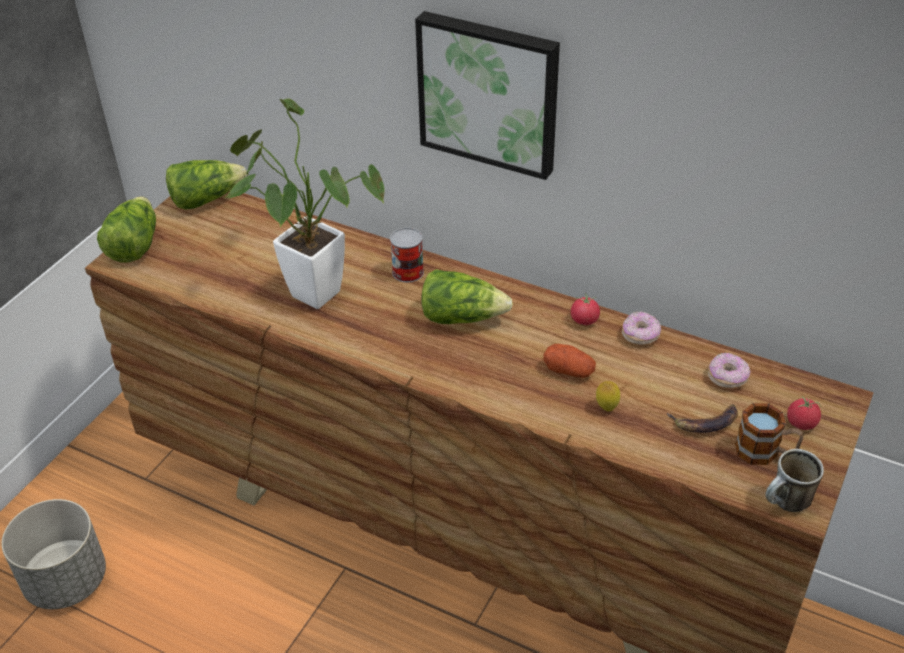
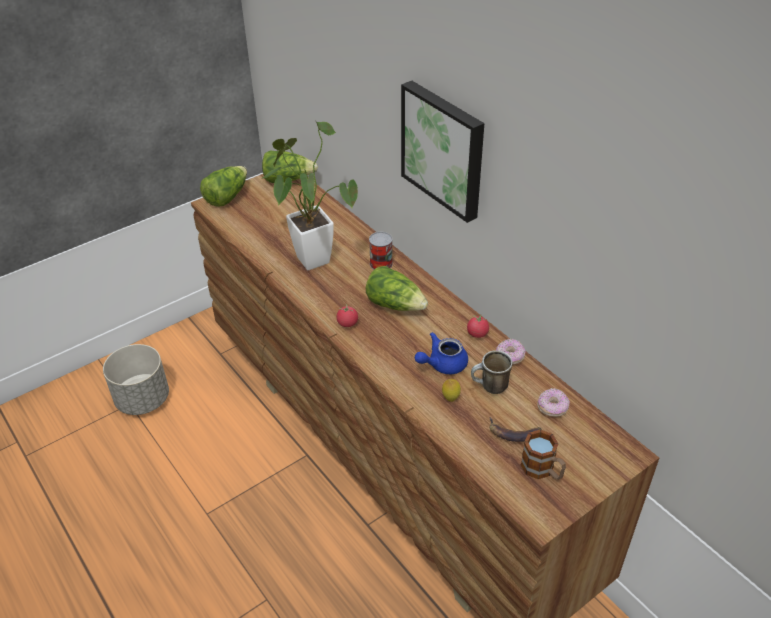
camera: 25 degrees right, 0 degrees up
(569, 370) = (442, 364): potato -> blue teapot
(786, 505) = (531, 512): mug -> mug (489, 388)
(801, 423) = (585, 459): tomato -> tomato (347, 323)

